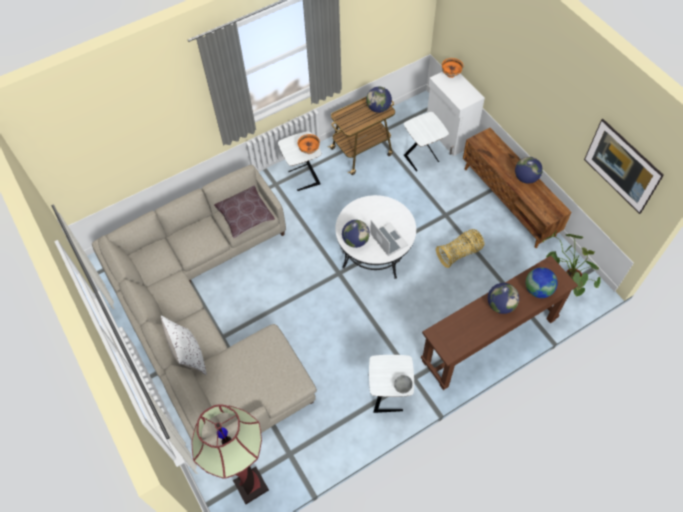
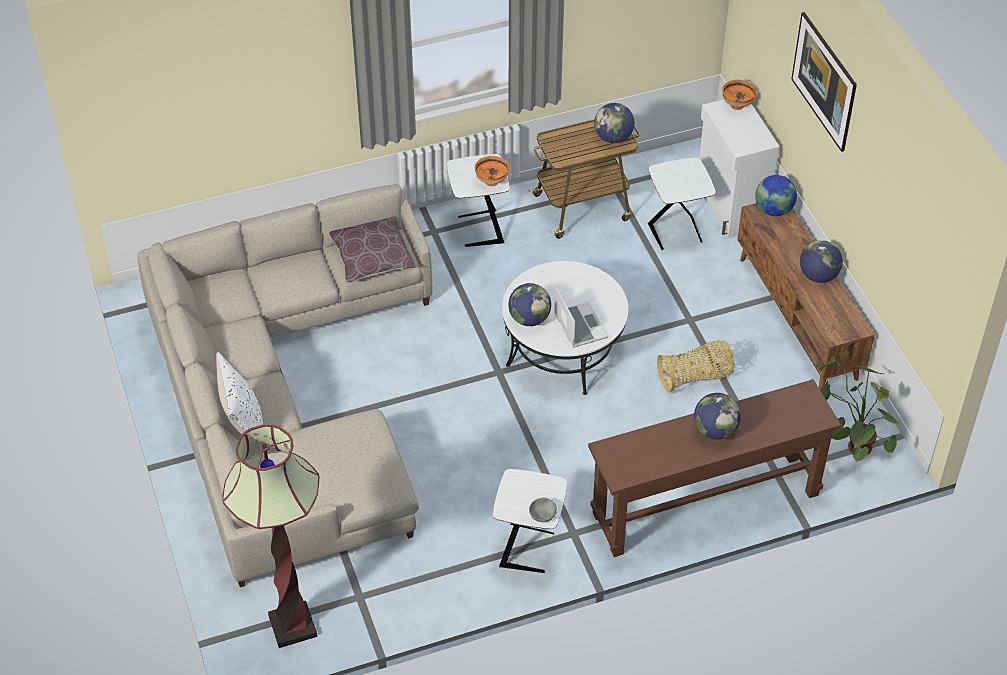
camera: 10 degrees right, 10 degrees down
(538, 290) = (778, 420): globe -> globe (773, 210)
(617, 175) = (920, 269): picture -> picture (821, 98)

